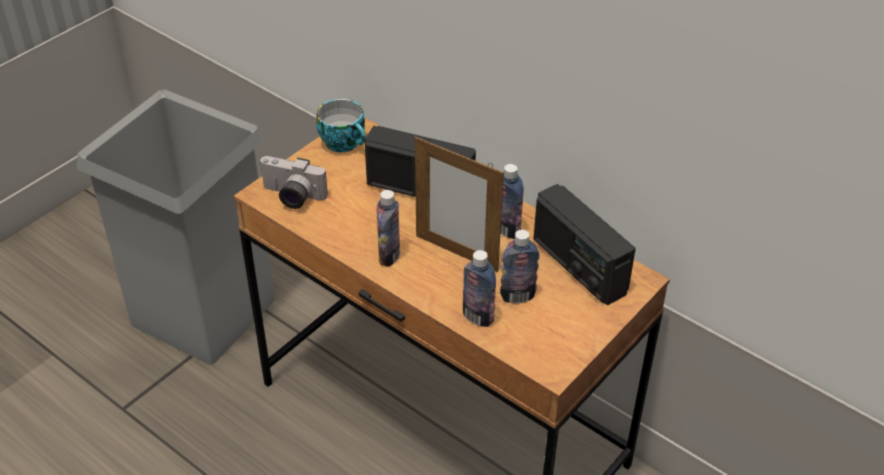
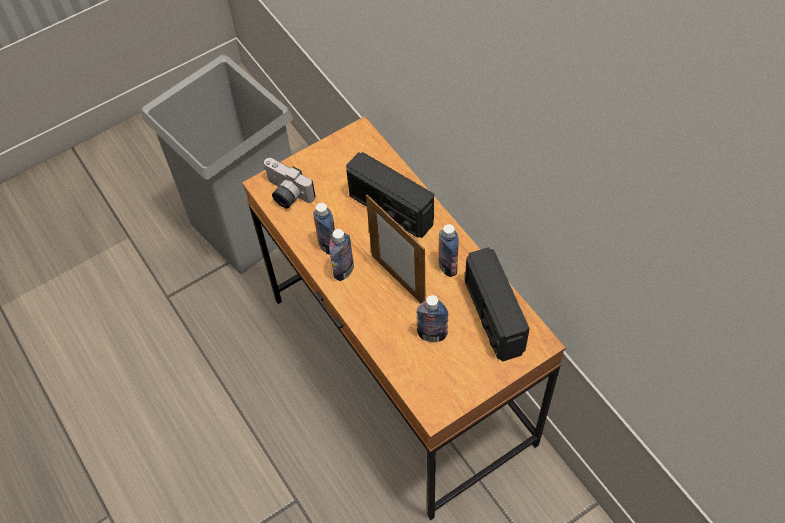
camera: 20 degrees right, 15 degrees up
(344, 142) = (346, 147): cup -> none
(478, 317) = (393, 347): bottle -> bottle (328, 245)

